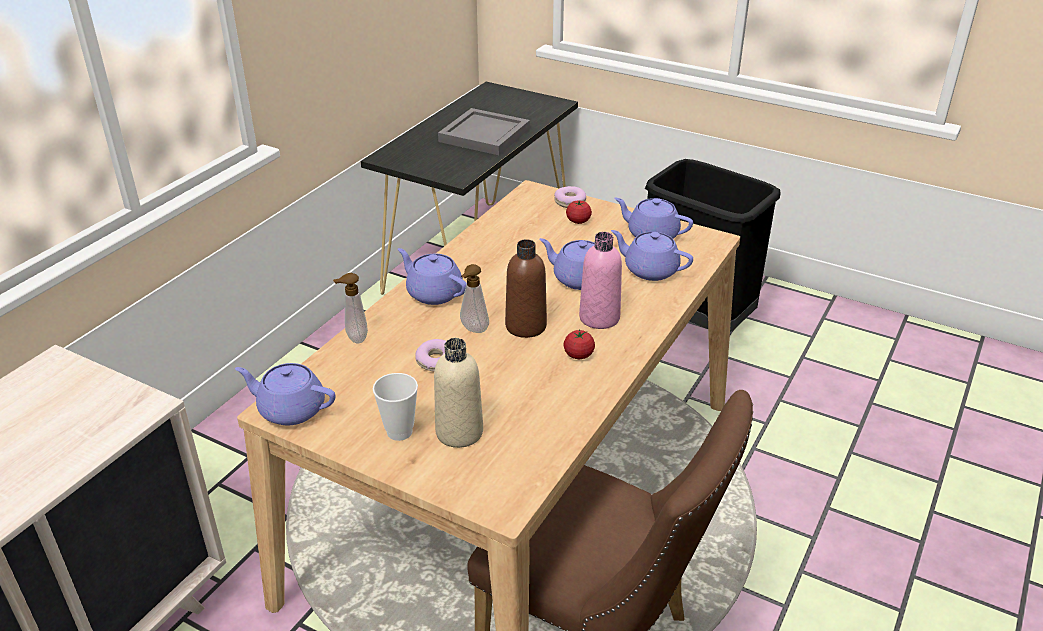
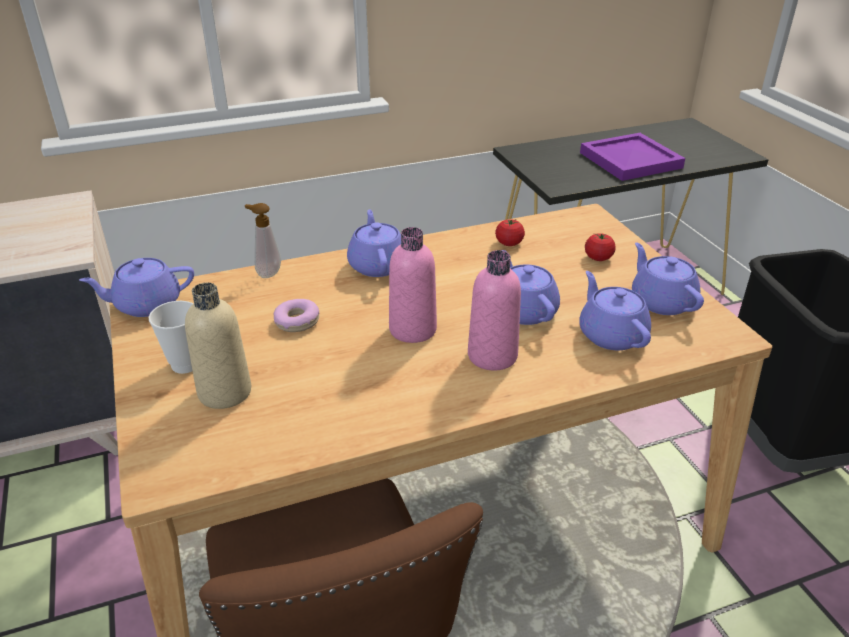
camera: 40 degrees right, 0 degrees up
(290, 409) = (146, 304): purple teapot -> purple teapot turned 75 degrees counterclockwise
(473, 330) = (363, 311): soap dispenser -> none
(485, 136) = (630, 161): grey tray -> purple tray
(526, 326) = (412, 329): brown bottle -> pink bottle
(570, 202) = (614, 237): donut -> none
(578, 355) = (422, 380): tomato -> tomato (509, 243)

